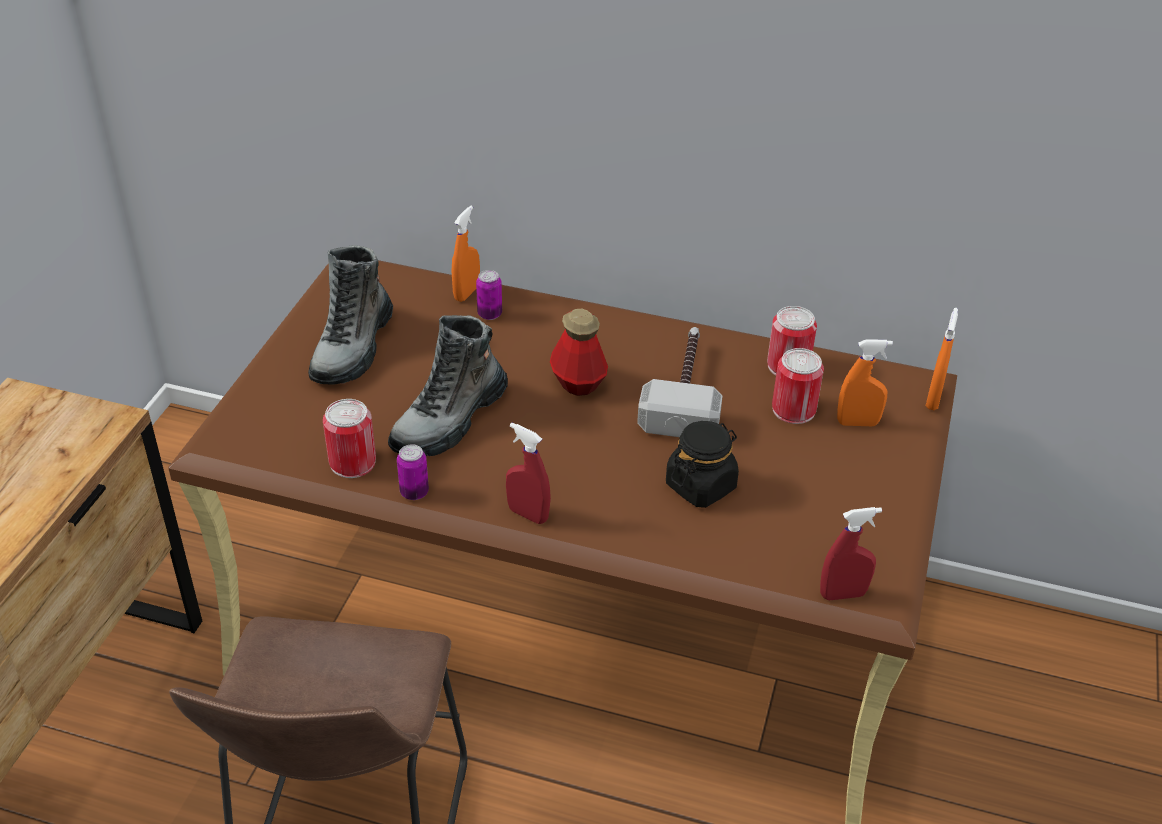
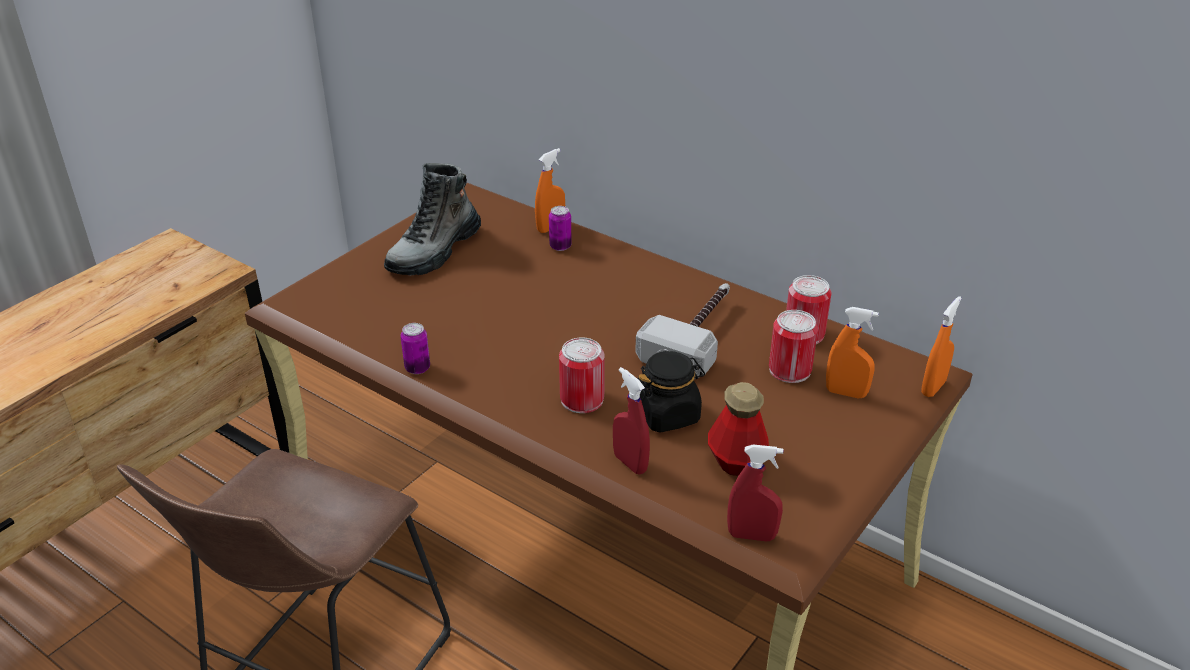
camera: 20 degrees right, 5 degrees down
(352, 462) = (382, 335): can -> can (582, 399)
(450, 420) = (479, 319): boot -> none
(528, 514) = (501, 405): red spray bottle -> red spray bottle (630, 463)
(578, 383) = (605, 312): bottle -> bottle (736, 461)

